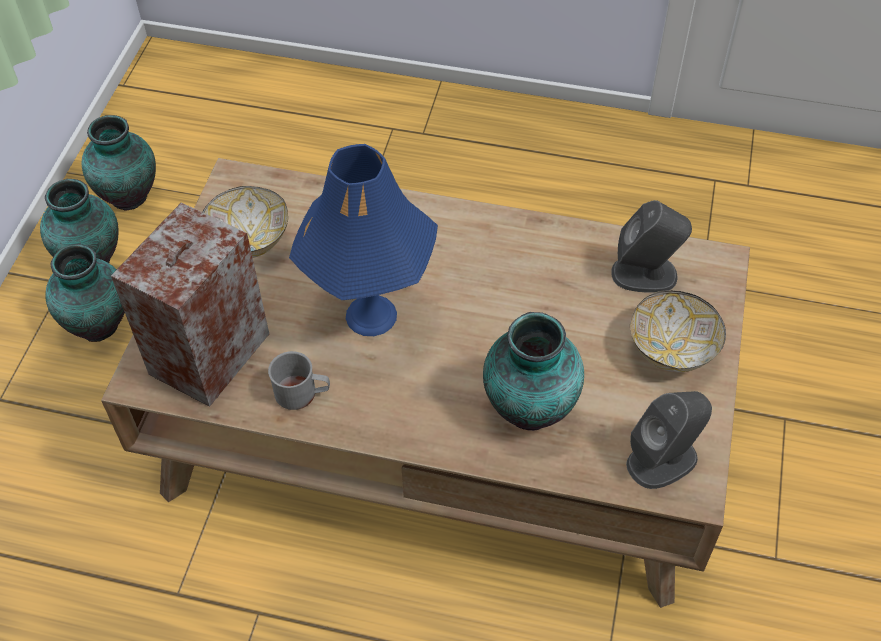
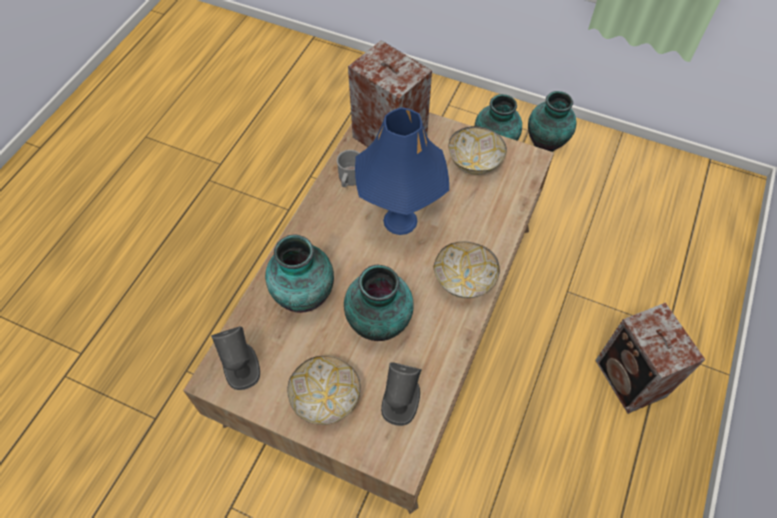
camera: 100 degrees right, 5 degrees up
(130, 194) = (601, 163): vase -> vase (380, 324)
(457, 231) = (465, 281): none -> bowl
(471, 160) = (631, 380): none -> speaker

